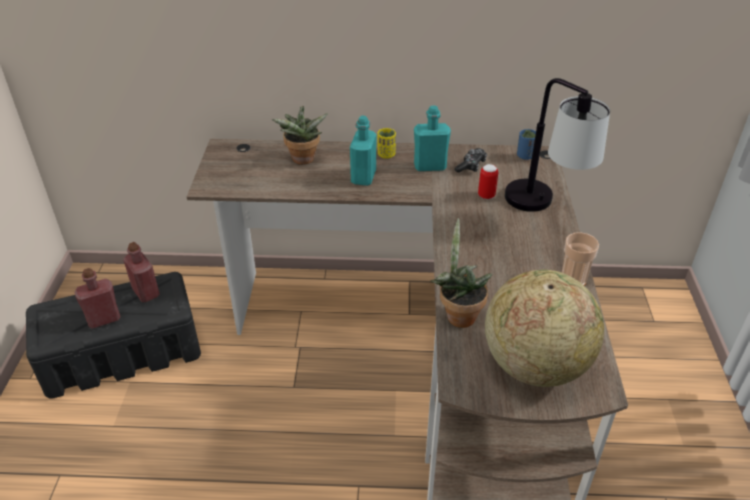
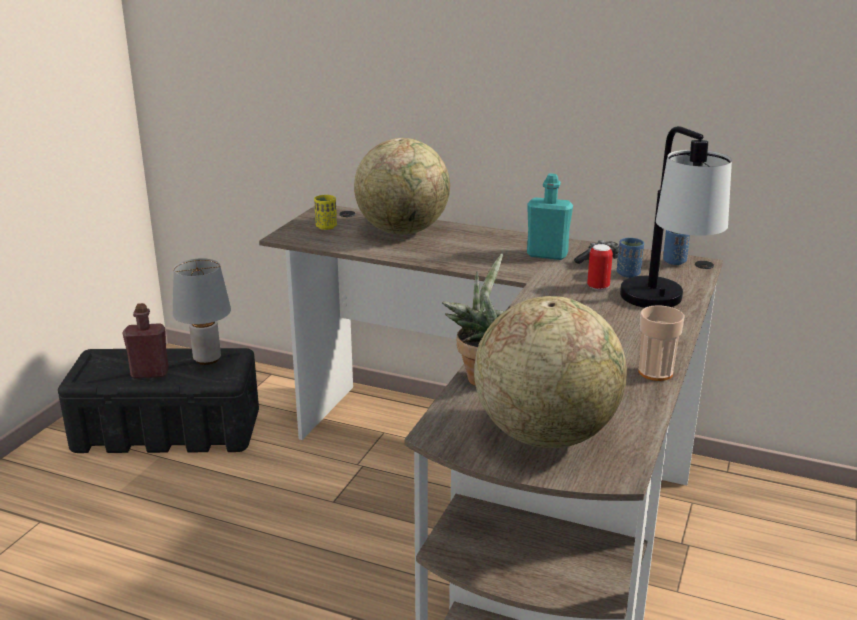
camera: 20 degrees right, 15 degrees down
(146, 292) = (206, 359): red bottle -> grey table lamp
(302, 161) = (403, 231): potted plant -> globe
(363, 177) = (461, 252): turquoise bottle -> none
(386, 155) = (502, 239): yellow cup -> yellow cup (326, 227)
(500, 176) = (628, 274): none -> blue cup

